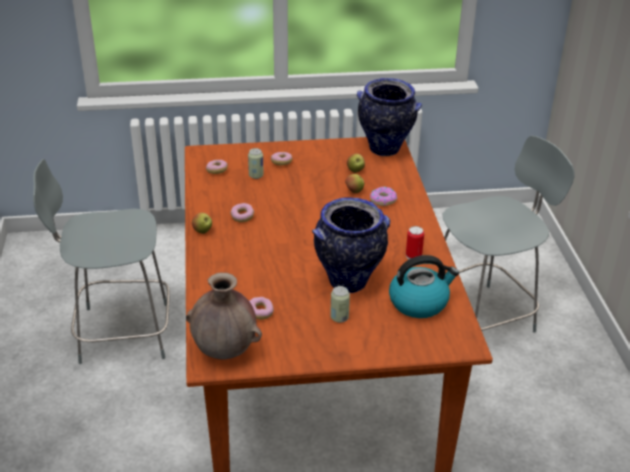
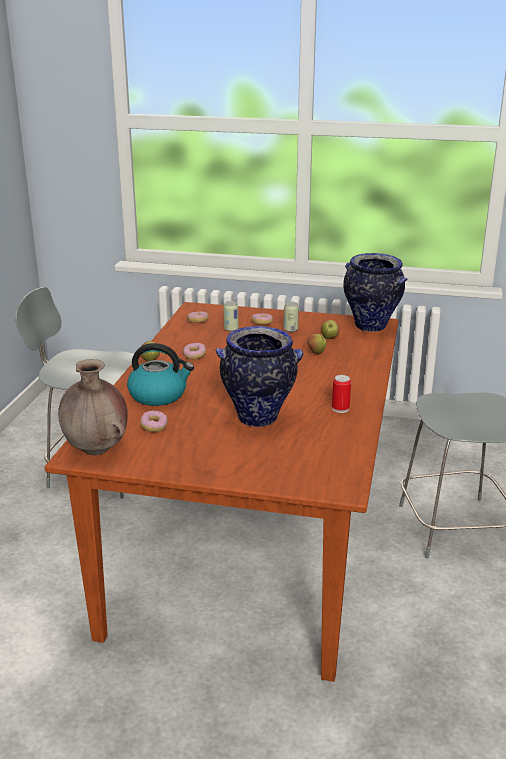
camera: 20 degrees right, 10 degrees down
(339, 318) = (227, 443): can -> can (290, 330)
(383, 200) = (341, 362): donut -> none
(419, 302) = (319, 446): kettle -> kettle (159, 395)

